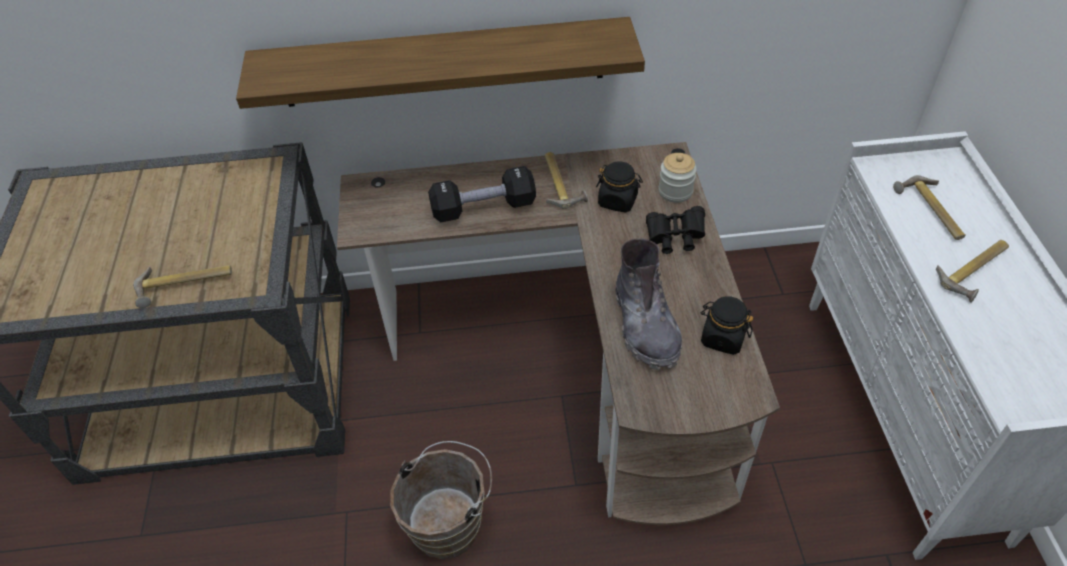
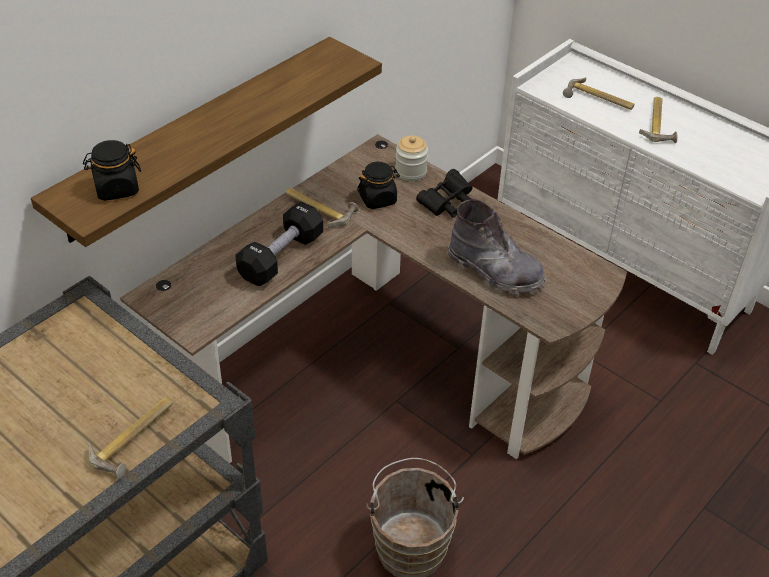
camera: 45 degrees left, 5 degrees down
(722, 338) = (550, 250): black jar -> black jar (116, 188)

